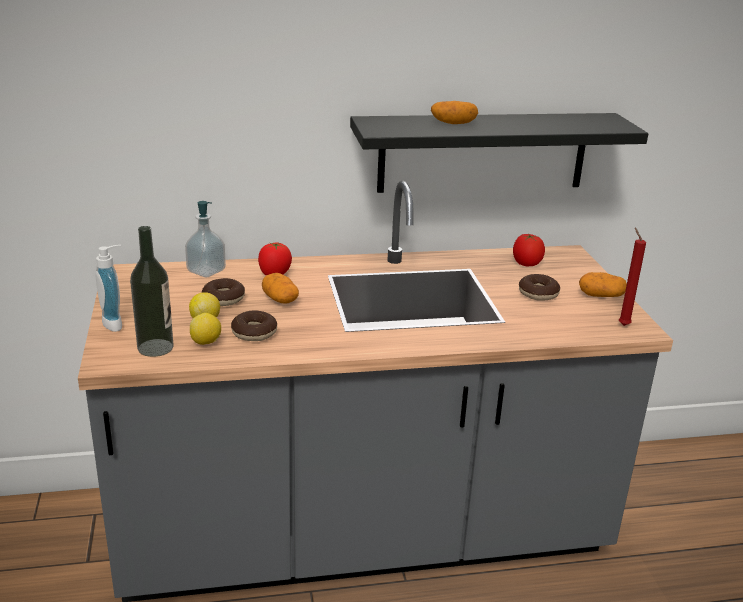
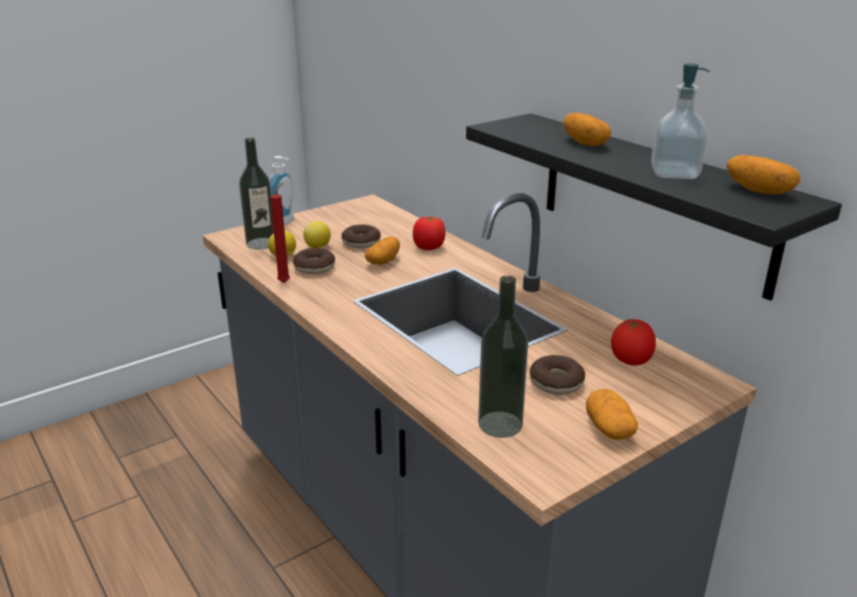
camera: 65 degrees right, 0 degrees up
(206, 271) = (403, 224): soap dispenser -> soap dispenser (674, 173)
(578, 325) = (500, 424): none -> bottle
(586, 118) = (758, 191): none -> potato
(622, 324) = (541, 459): red candle -> red candle (285, 282)

